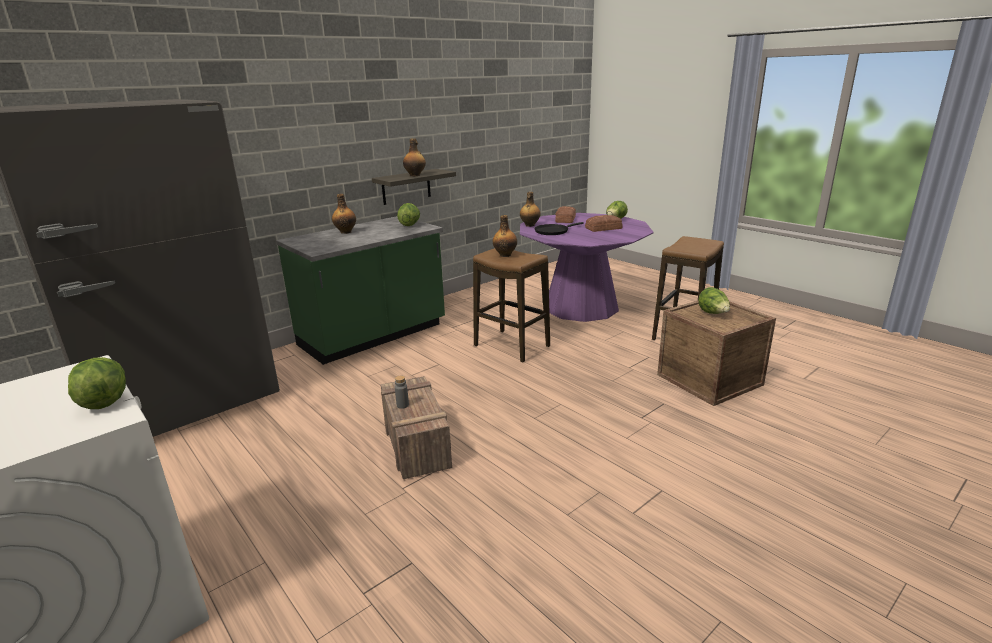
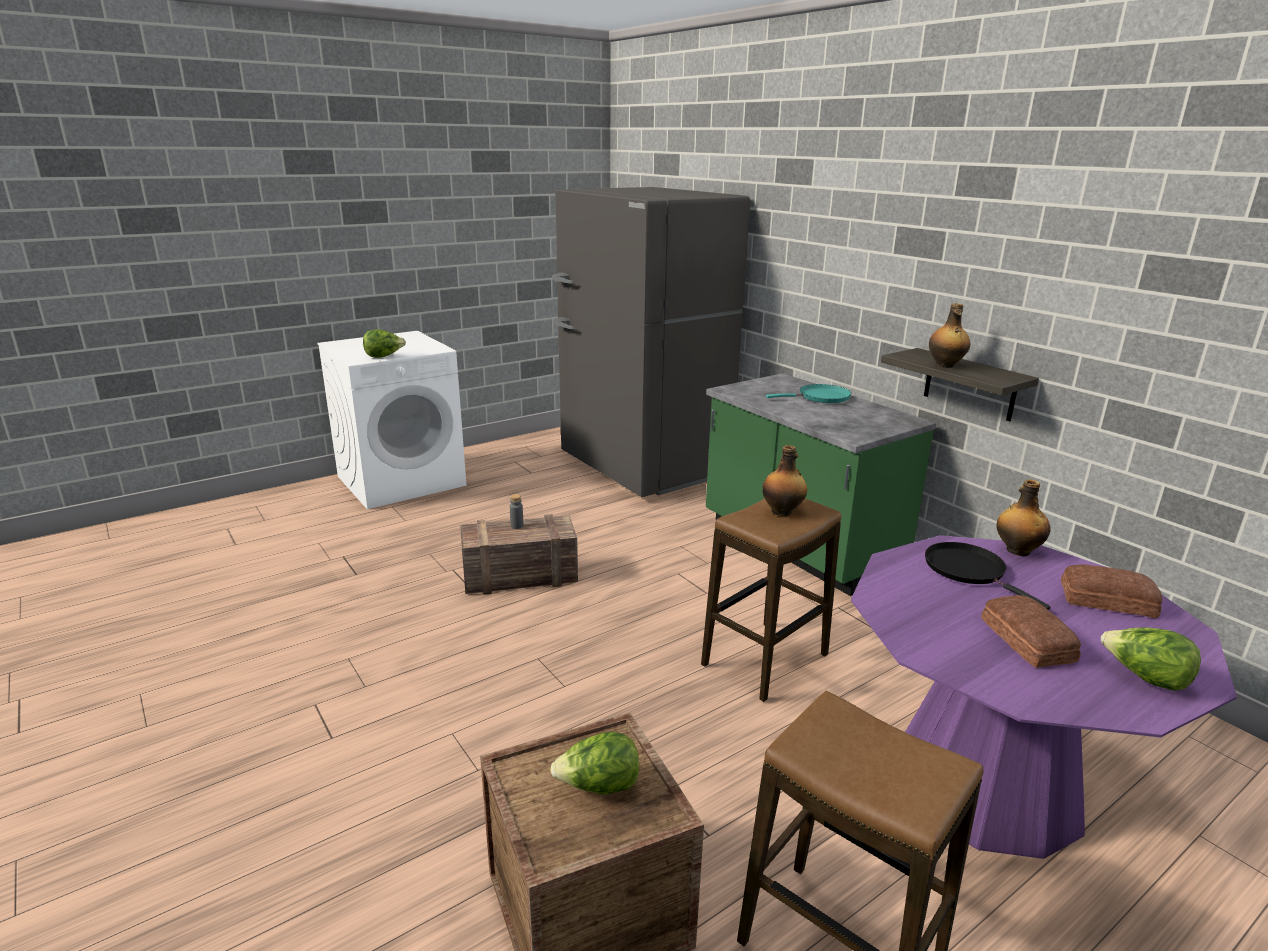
camera: 95 degrees right, 0 degrees up
(346, 232) = (820, 397): bottle -> turquoise frying pan
(409, 225) = (865, 427): lettuce -> none

